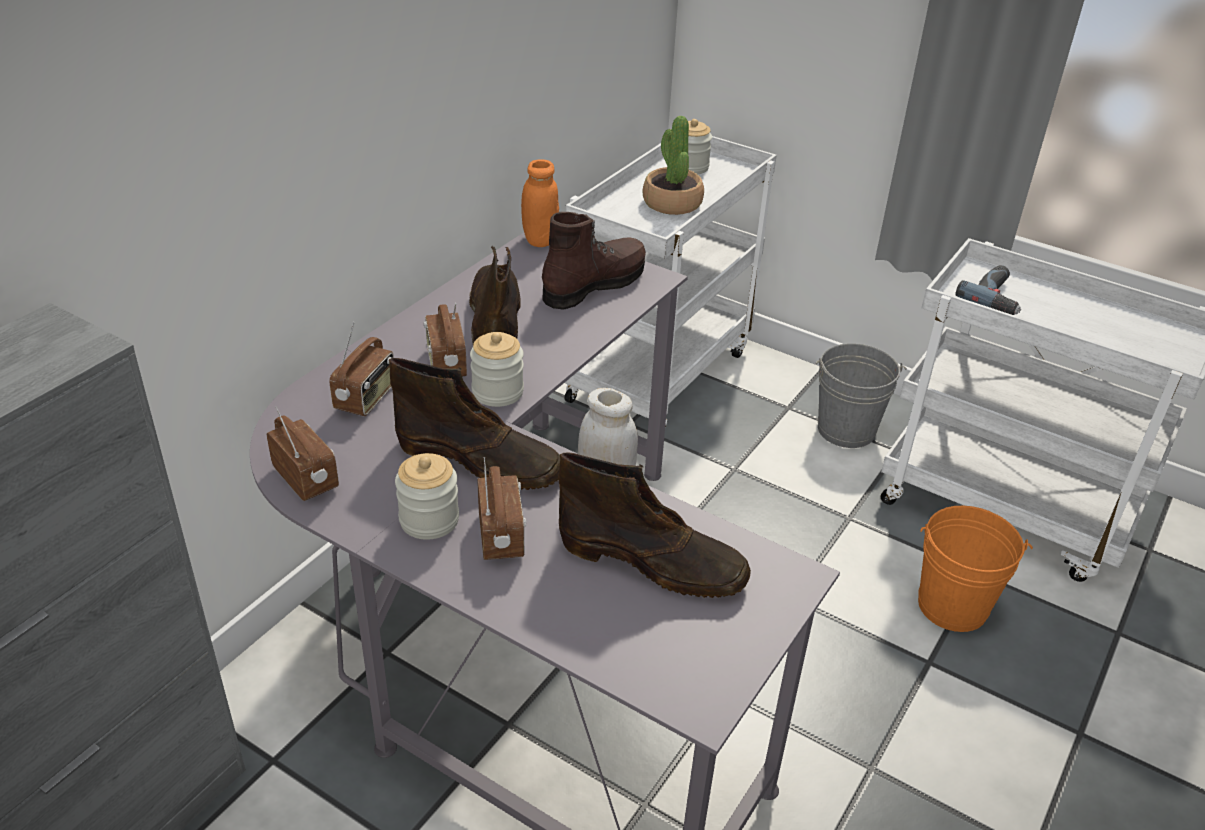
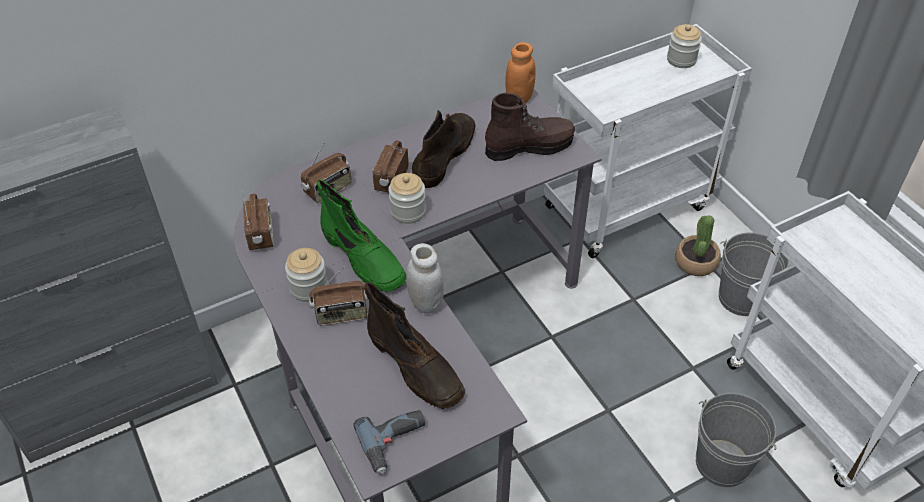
camera: 30 degrees right, 10 degrees up
(481, 461) = (364, 258): brown boot -> green boot
(502, 536) = (341, 314): radio -> radio turned 60 degrees clockwise
(672, 203) = (641, 89): potted plant -> potted plant (695, 262)
(952, 606) = (722, 463): orange bucket -> grey bucket
(997, 297) = (836, 249): power drill -> power drill (395, 443)

